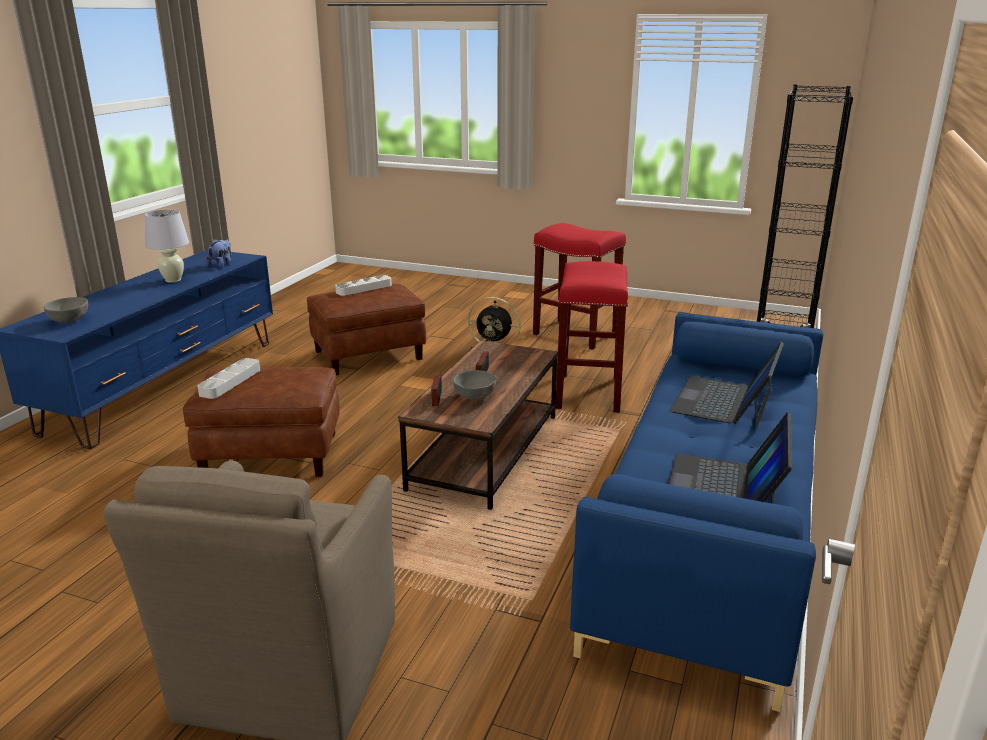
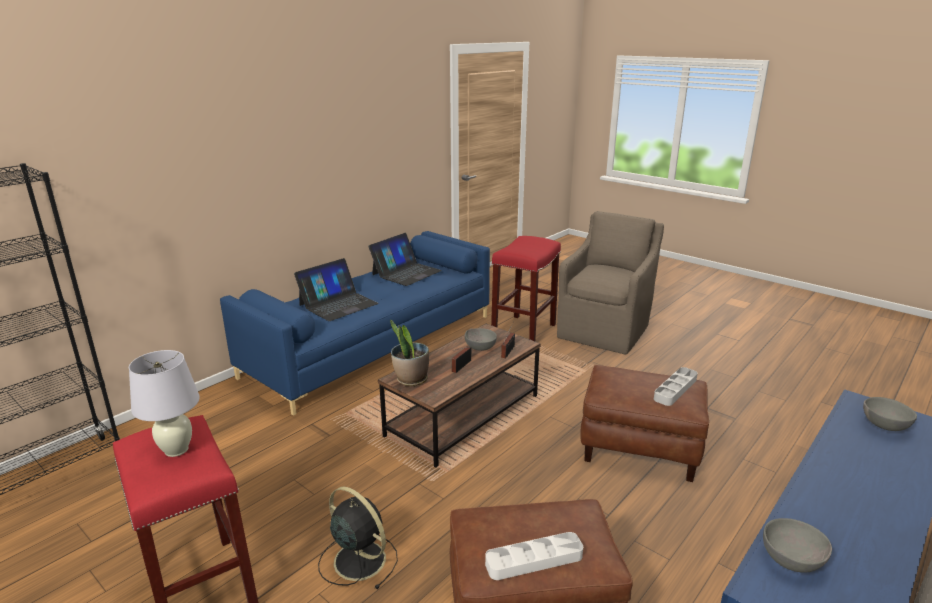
camera: 160 degrees left, 0 degrees up
(173, 280) = (839, 512): white table lamp -> white table lamp (176, 450)
(221, 264) = (793, 561): plush toy -> grey bowl
(524, 355) = (411, 380): none -> potted plant
(589, 393) = (321, 460): red stool -> red stool (523, 331)

